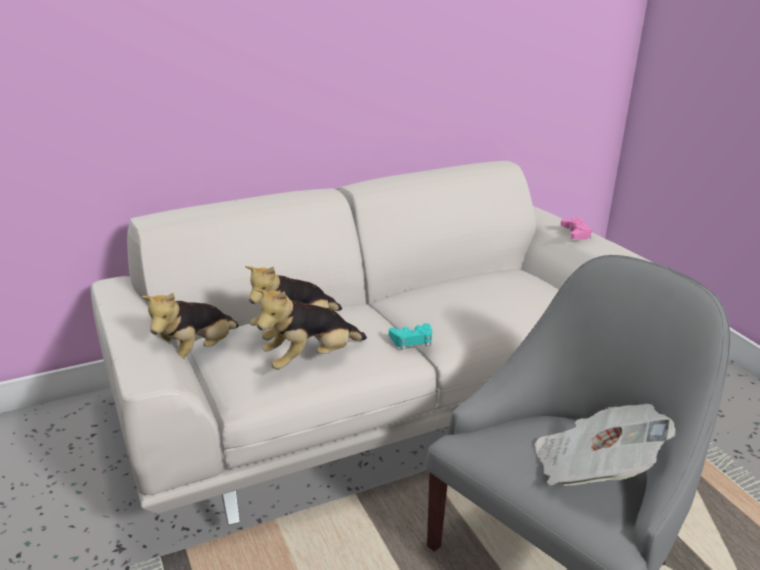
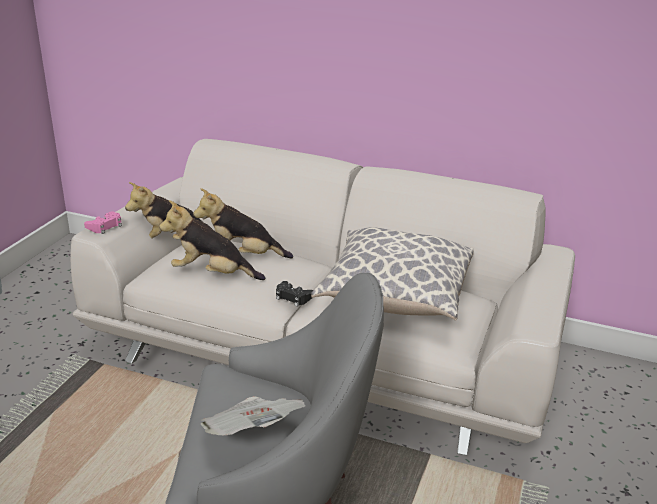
camera: 45 degrees right, 0 degrees up
(412, 340) = (293, 297): turquoise game controller -> black game controller
(484, 295) = (394, 296): none -> pillow
(576, 233) = (542, 285): pink game controller -> pink game controller (105, 226)

